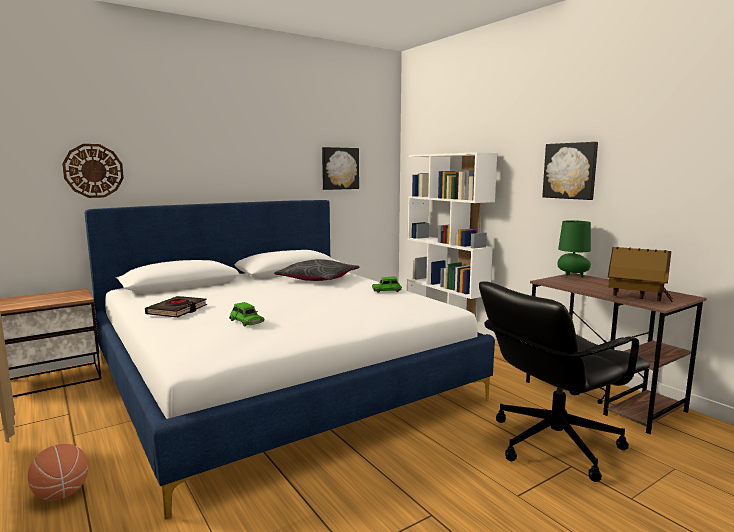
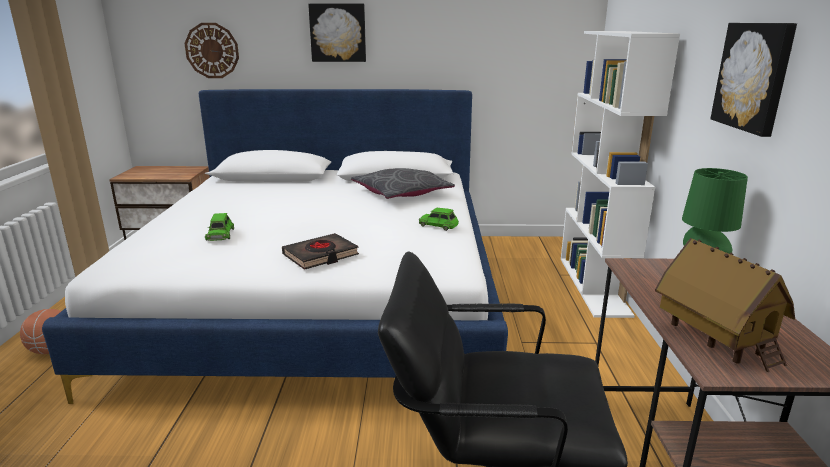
camera: 35 degrees right, 10 degrees up
(177, 310) = (208, 207): black book -> black book (320, 255)
(339, 168) = (499, 48): picture -> picture (338, 33)

